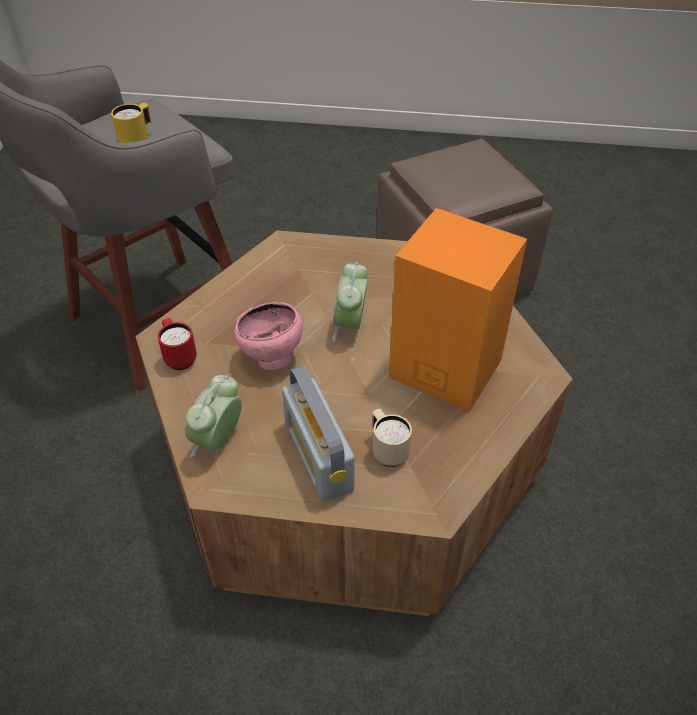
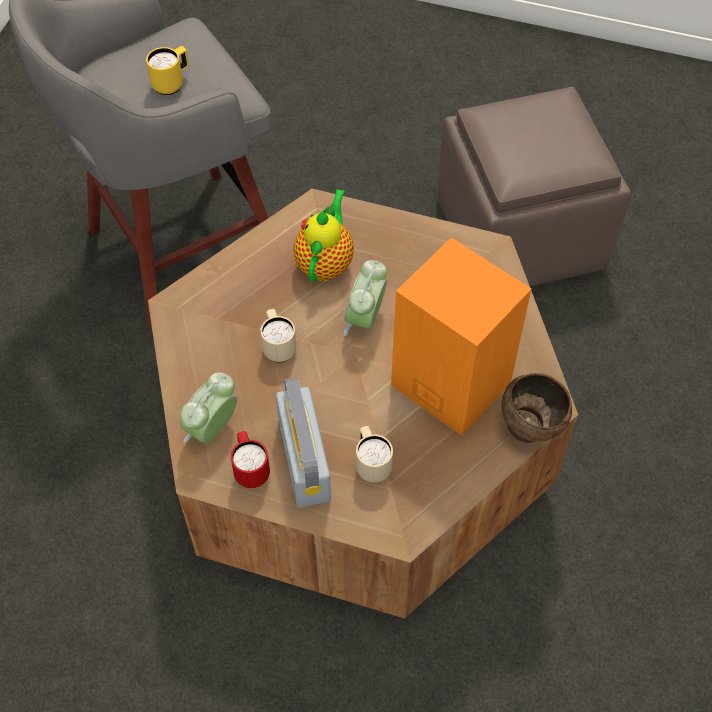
camera: 10 degrees right, 10 degrees up
(179, 357) = (187, 331): red mug -> red mug (250, 470)
(271, 359) = (278, 347): pink bowl -> beige mug
(302, 285) = (325, 263): none -> teapot
(531, 395) = (529, 427): none -> brown bowl

